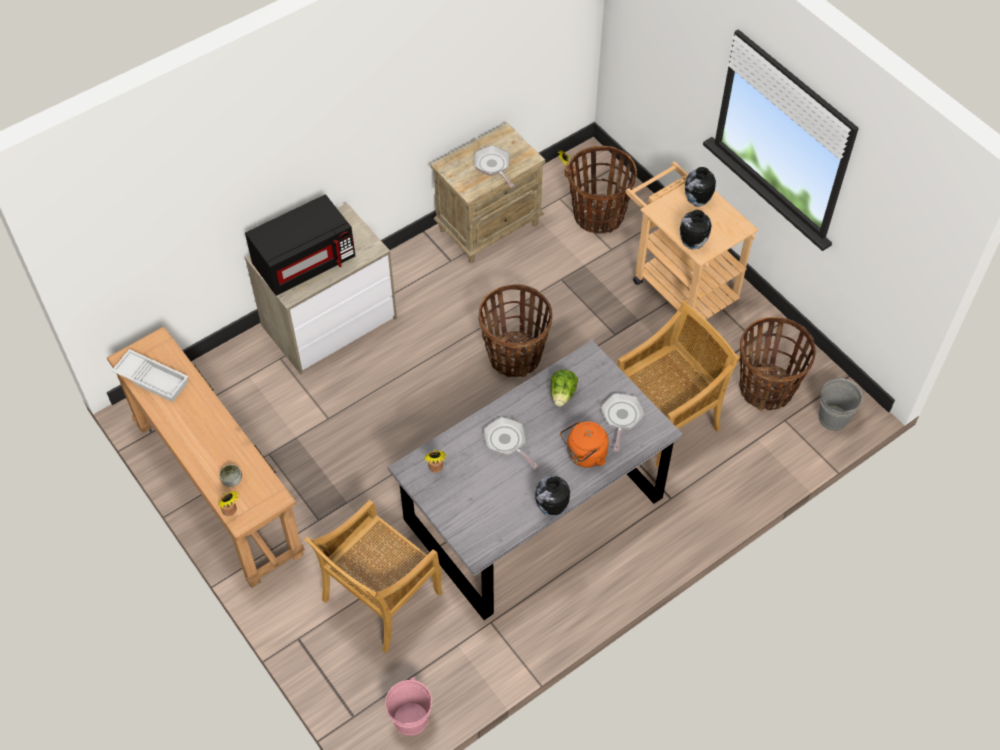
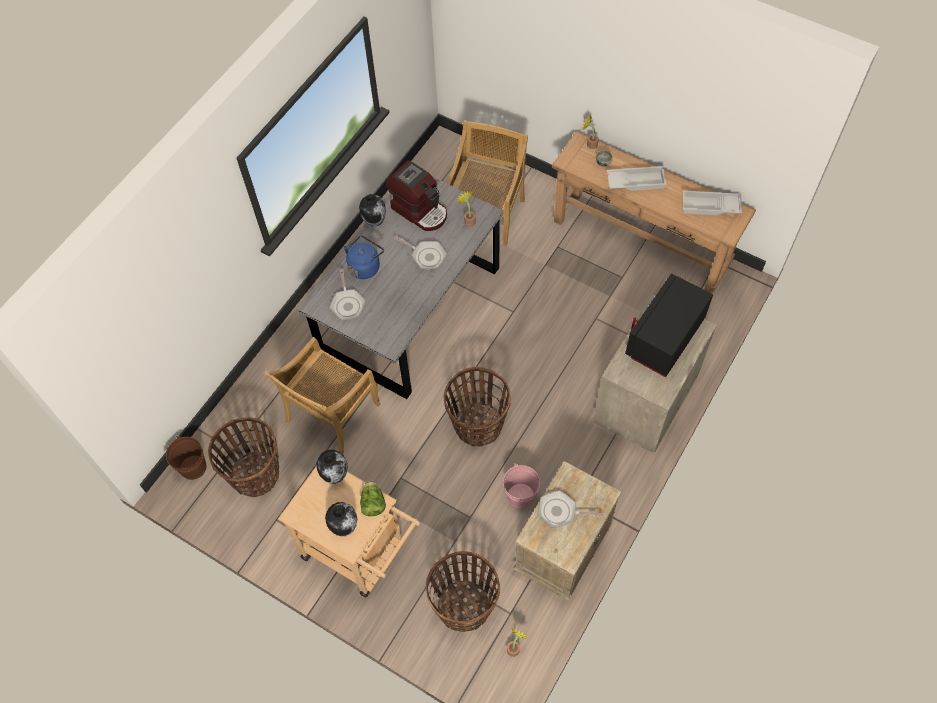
camera: 160 degrees right, 5 degrees up
(211, 440) = (636, 181): none -> white tray
(411, 719) = (431, 158): pink bucket -> pink bucket (520, 496)
(488, 503) = (420, 210): none -> coffee machine
(493, 166) = (560, 512): frying pan -> frying pan turned 150 degrees clockwise
(562, 395) = (400, 306): lettuce -> lettuce (373, 503)
(584, 455) = (365, 266): orange kettle -> blue kettle
(833, 418) = (193, 467): grey bucket -> brown bucket

